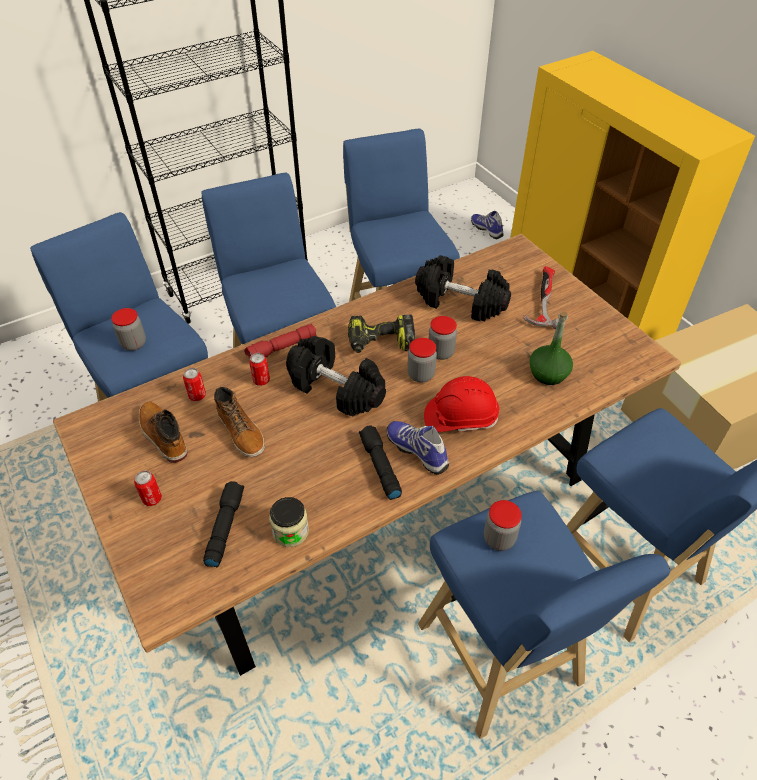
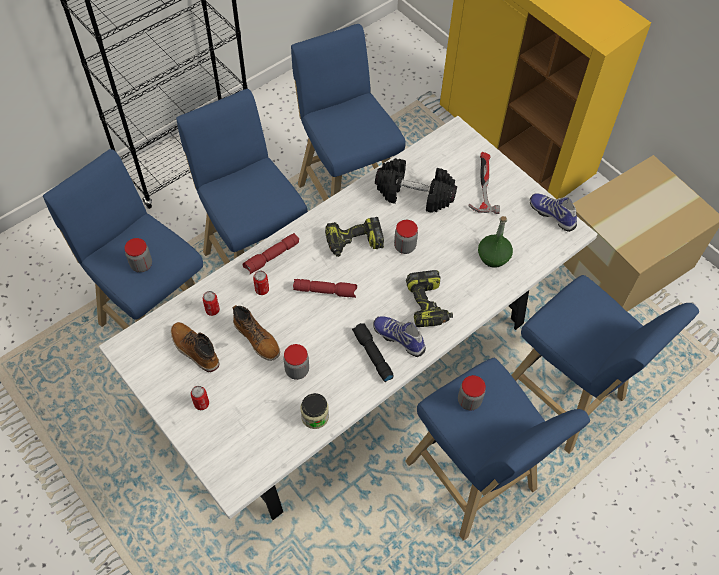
camera: 10 degrees left, 10 degrees up
(224, 527) = (264, 419): black flashlight -> none
(337, 389) = (325, 290): black dumbbell -> red flashlight
(378, 500) = (357, 361): brown dining table -> white dining table
(421, 375) = (391, 269): jar -> jar (297, 370)
(460, 417) = (428, 305): red hard hat -> power drill
(487, 229) = (417, 73): shoe -> shoe (553, 214)

